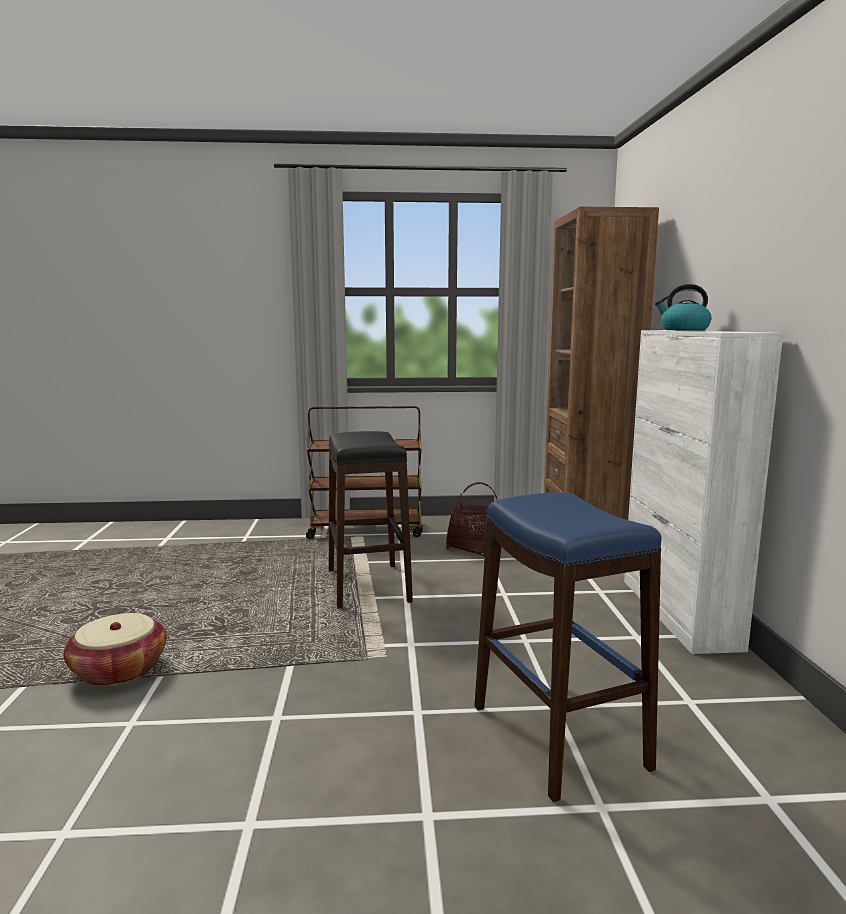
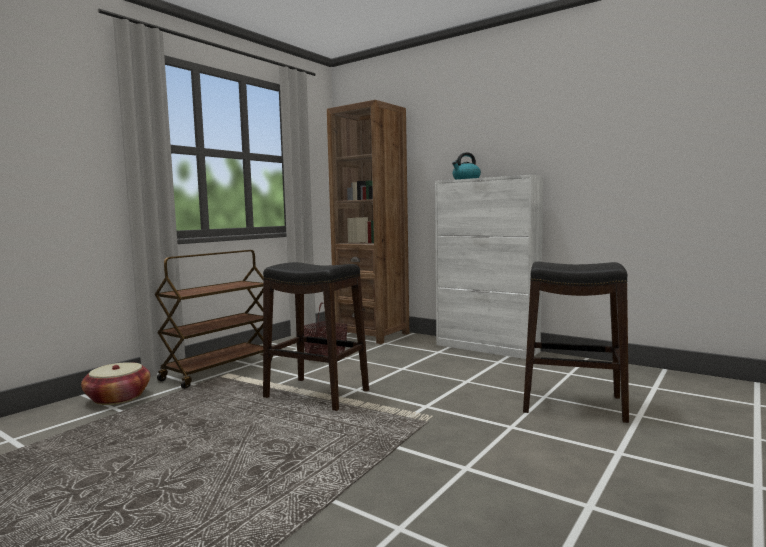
camera: 50 degrees left, 5 degrees down
(119, 670) = (289, 518): basket -> basket (118, 398)
(559, 736) = (573, 404): blue stool -> black stool

